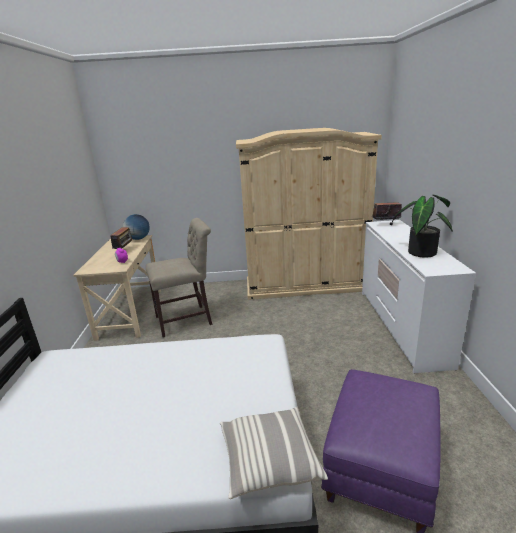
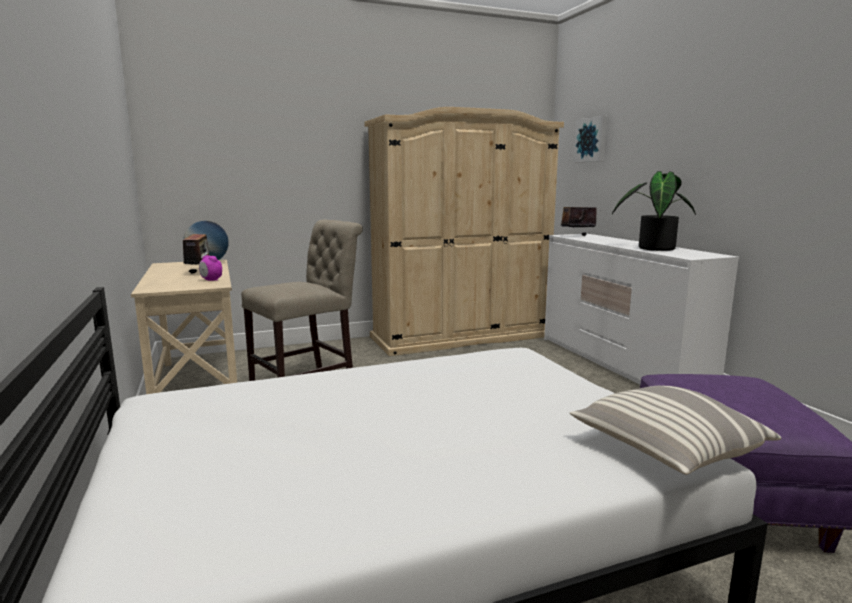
camera: 20 degrees left, 10 degrees down
(407, 146) = (592, 140): none -> picture

